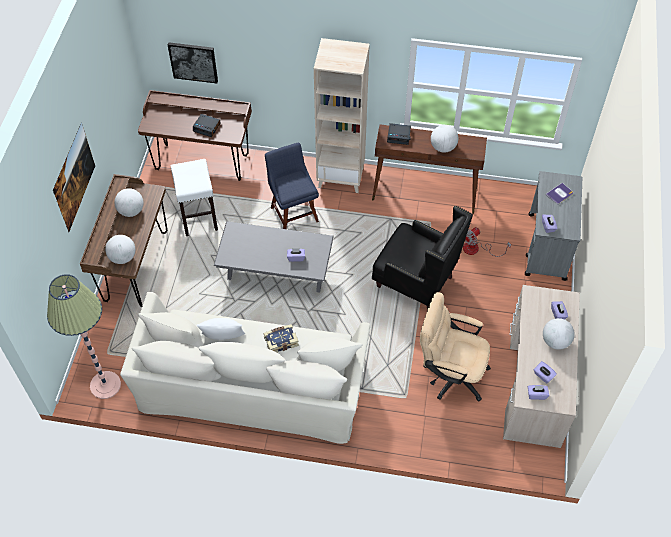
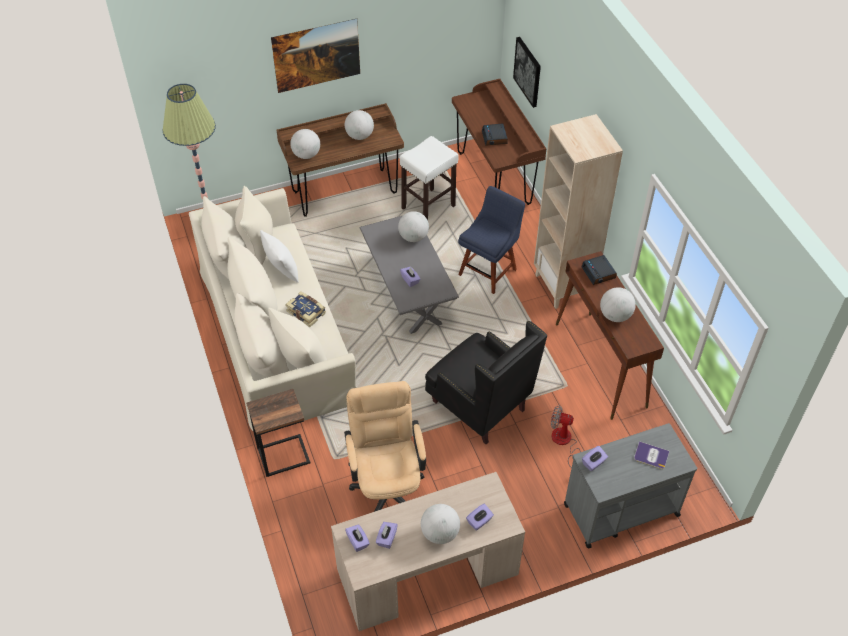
camera: 60 degrees right, 5 degrees down
(253, 234) = (413, 237): none -> globe
(380, 431) = (283, 455): none -> side table
(415, 282) = (480, 406): black armchair -> black armchair turned 45 degrees counterclockwise

